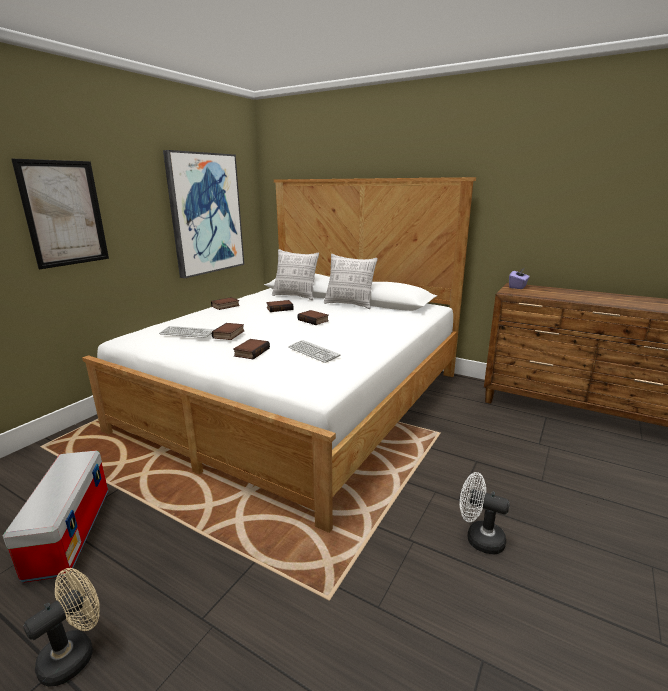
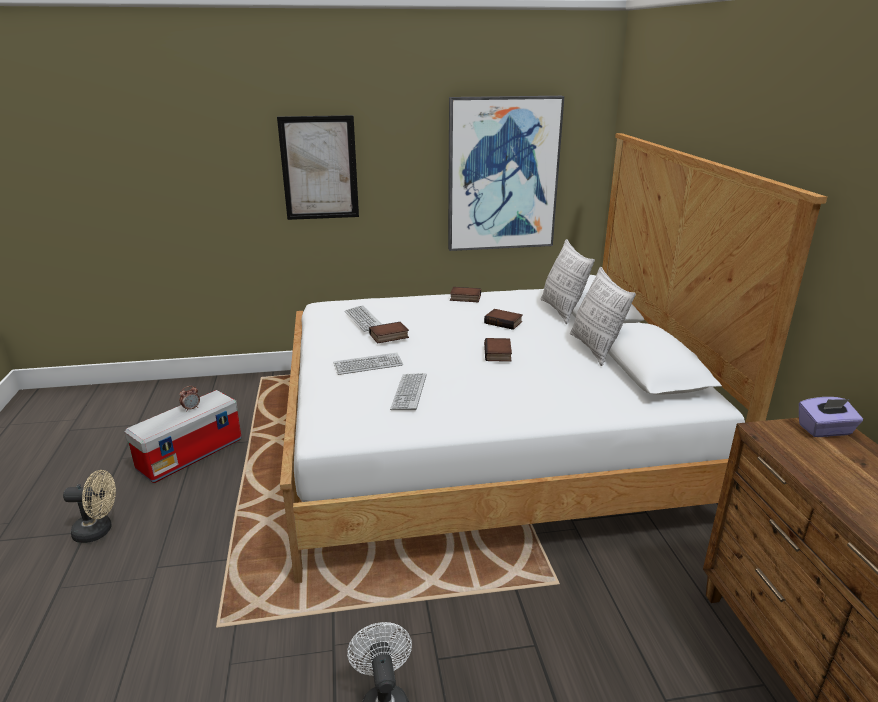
camera: 50 degrees right, 5 degrees up
(61, 477) = (191, 408): none -> alarm clock
(251, 352) = (368, 365): book -> keyboard

